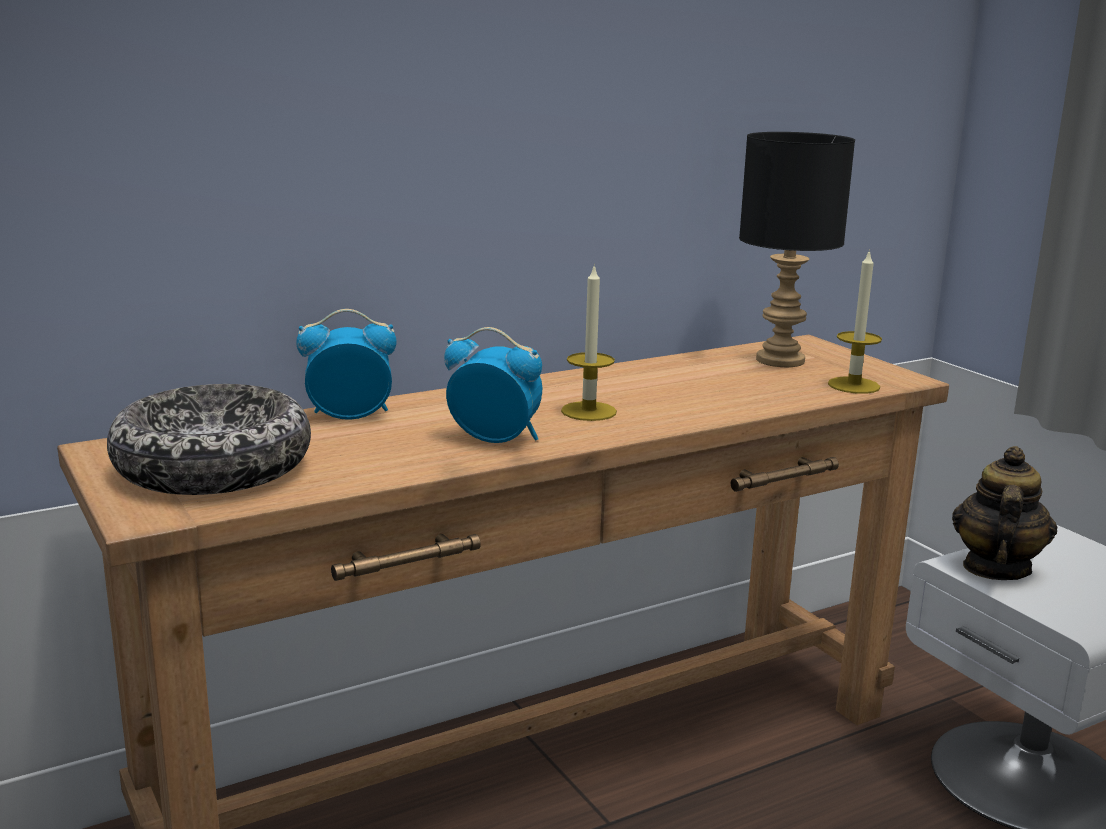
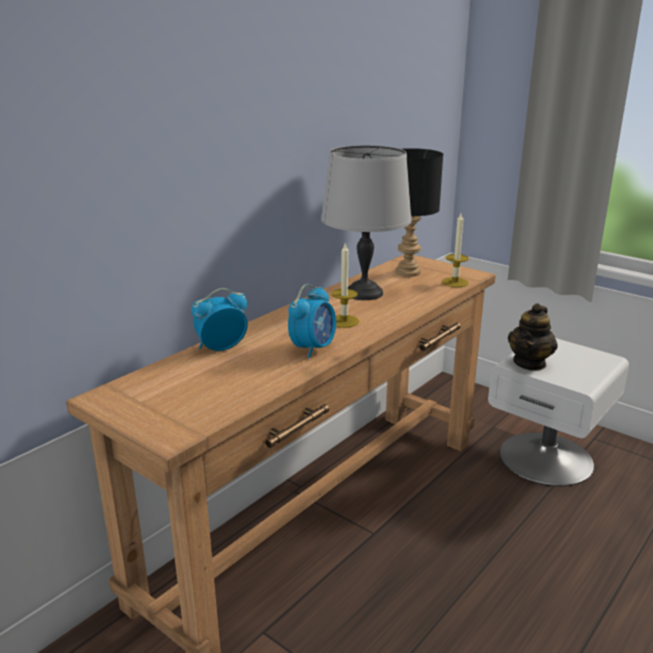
camera: 20 degrees left, 5 degrees up
(213, 468) = (178, 397): bowl -> none
(495, 439) = (313, 348): alarm clock -> alarm clock turned 120 degrees clockwise
(666, 378) = (363, 293): none -> grey table lamp
(995, 568) = (530, 363): teapot -> teapot turned 150 degrees counterclockwise

